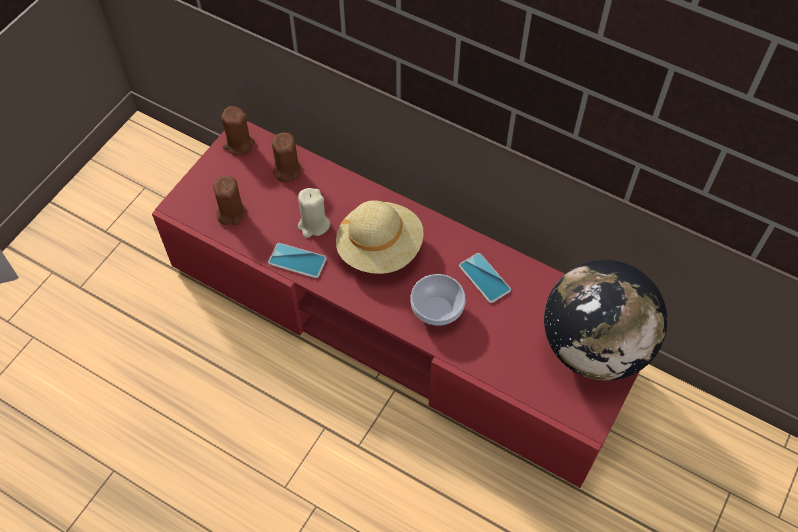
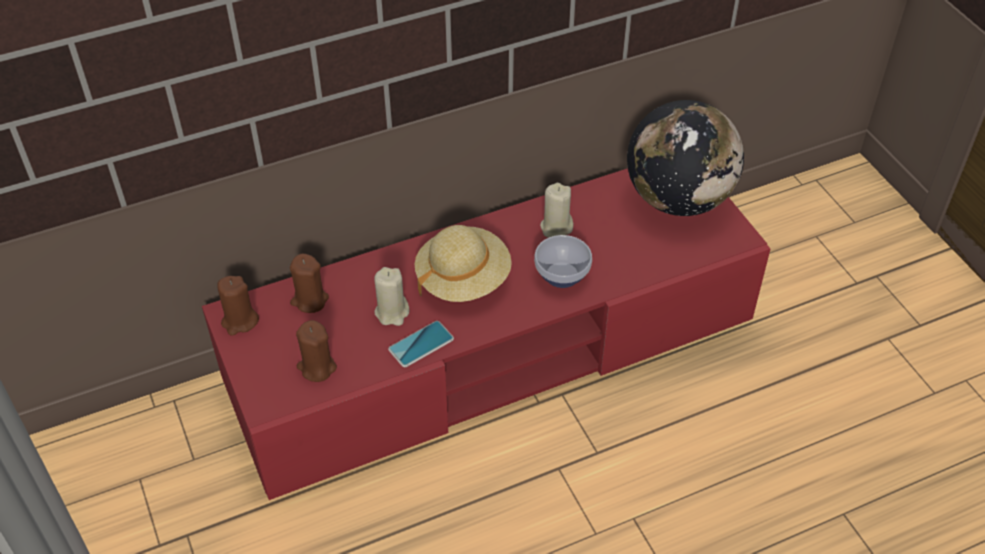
camera: 55 degrees left, 10 degrees down
(484, 278) = (556, 228): phone -> beige candle

